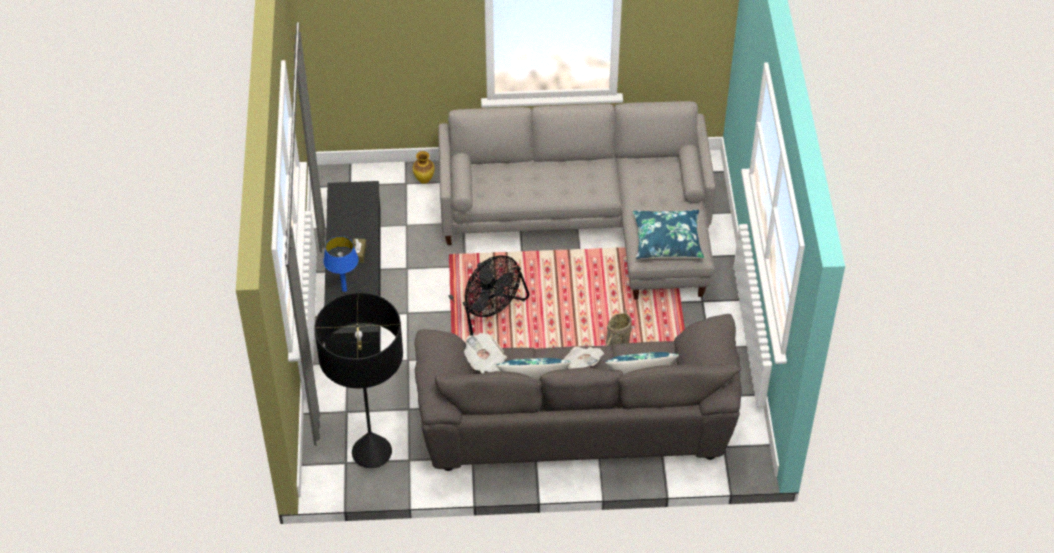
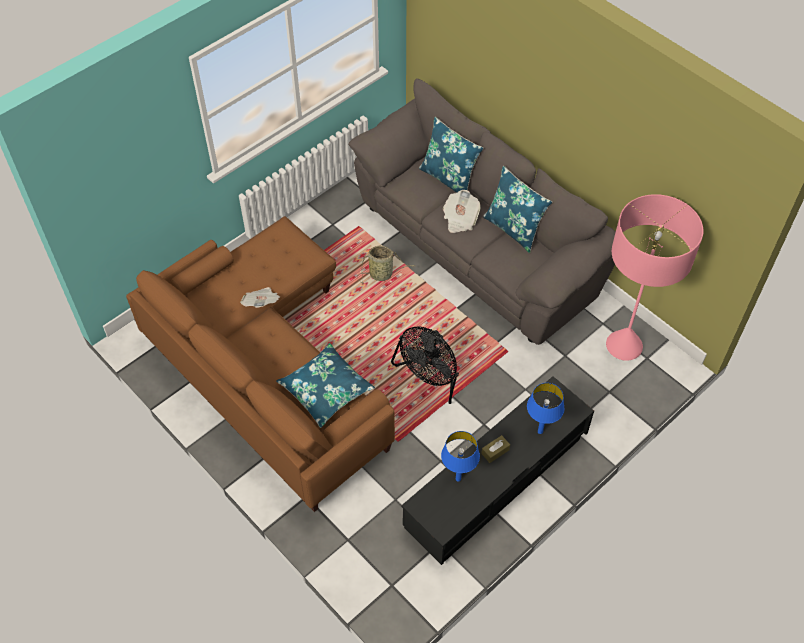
camera: 130 degrees left, 5 degrees up
(362, 220) = (458, 479): none -> blue table lamp
(372, 454) = (623, 348): black floor lamp -> pink floor lamp
(424, 180) = (331, 527): vase -> none
(486, 311) = (429, 373): black fan -> black fan turned 150 degrees counterclockwise
(486, 362) = (518, 271): newspaper -> newspaper (261, 303)
(590, 219) = (269, 371): grey sofa -> brown sofa
(667, 241) = (286, 252): blue pillow -> blue pillow (326, 390)

